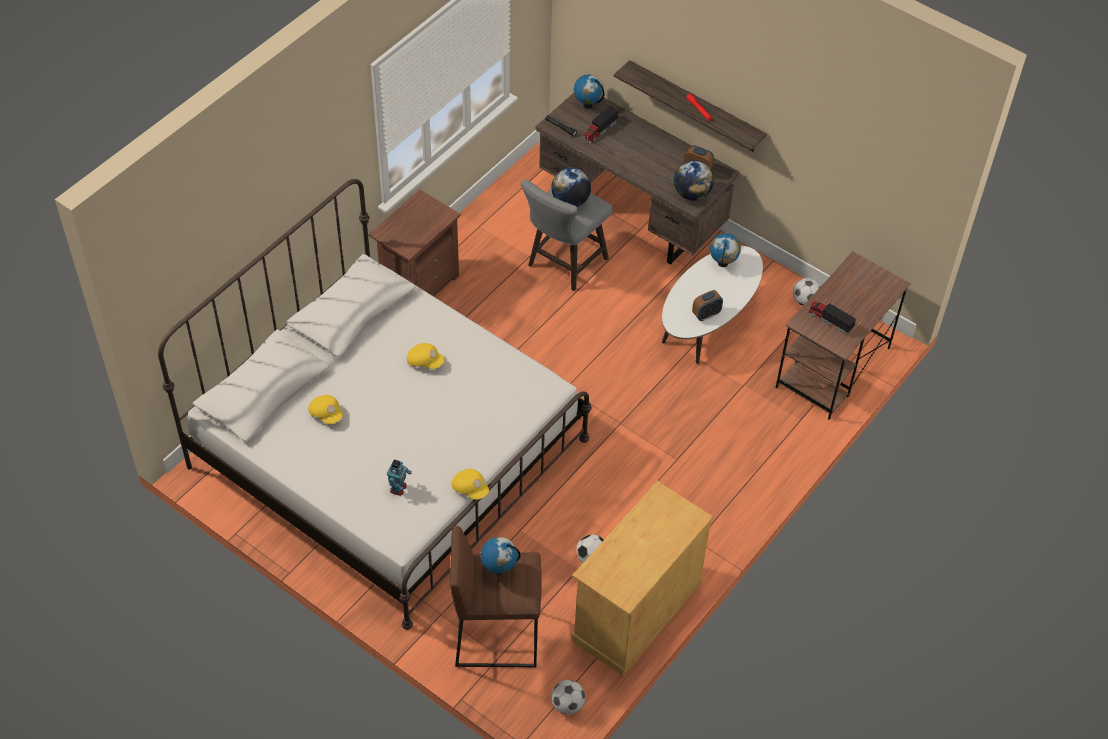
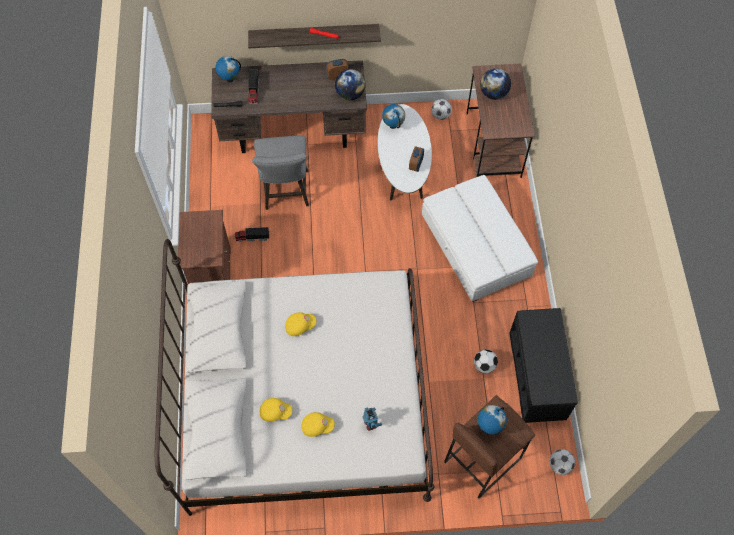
camera: 40 degrees left, 10 degrees up
(470, 488) = (412, 387): yellow cap -> yellow cap (317, 426)
(570, 201) = (279, 151): globe -> globe (493, 93)
(636, 611) = (538, 376): beige cabinet -> black bench
(705, 447) = (476, 246): none -> white ottoman
(829, 320) = (503, 118): toy truck -> toy truck (252, 237)

